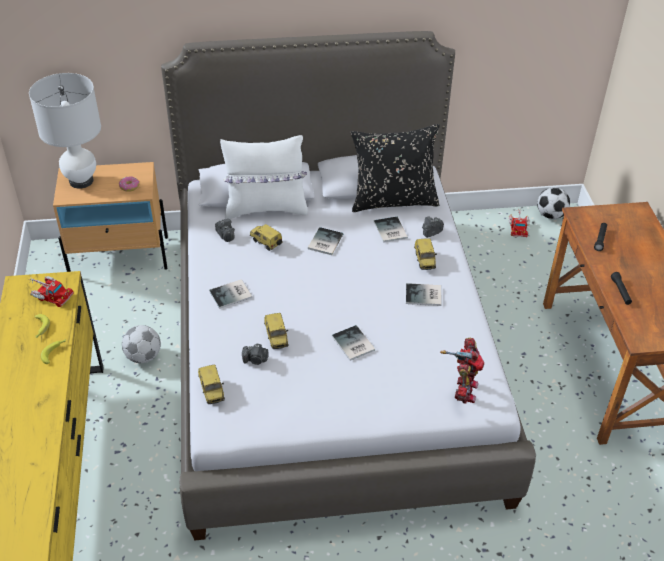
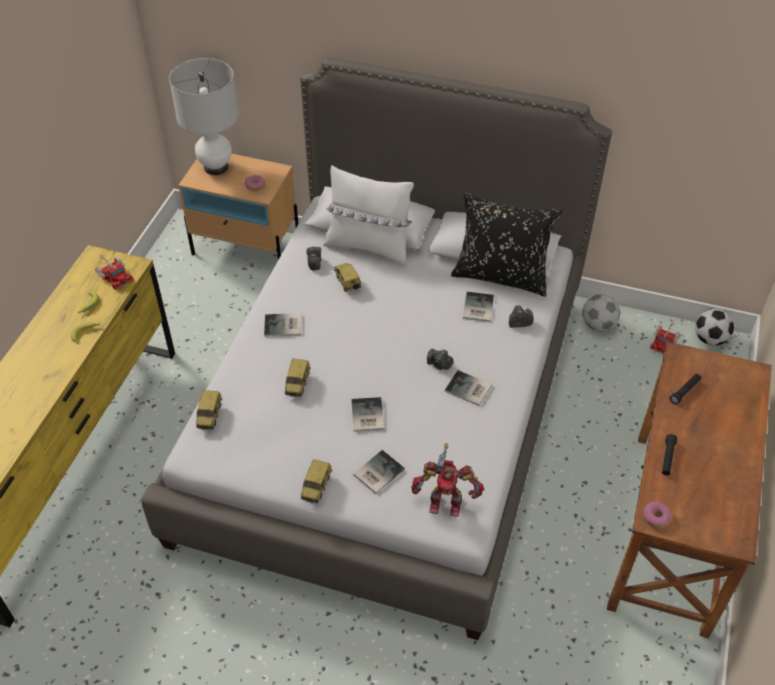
camera: 25 degrees right, 5 degrees up
(144, 356) = (215, 356): football -> football (598, 325)
(255, 360) = (265, 399): camera -> camera (439, 364)
(324, 242) = (403, 299): book -> book (377, 472)
(425, 261) = (493, 352): toy car -> toy car (317, 487)
(463, 390) = (445, 502): toy robot -> toy robot turned 60 degrees clockwise
(641, 338) = (655, 517): none -> donut

